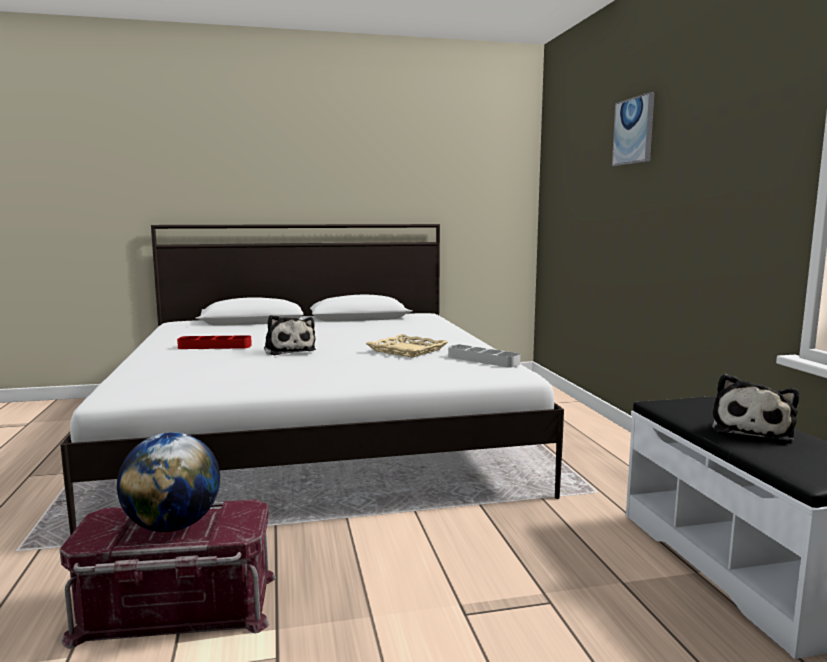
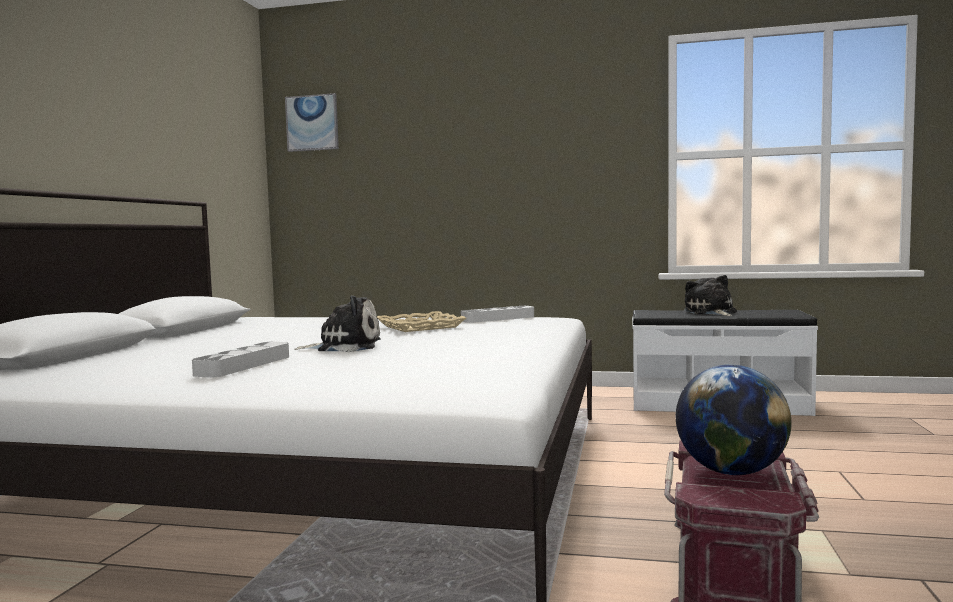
camera: 65 degrees left, 5 degrees down
(215, 346) = (244, 365): red tray -> grey tray
(634, 131) = (454, 116): picture -> picture (312, 123)
(752, 429) = (711, 312): plush toy -> plush toy turned 150 degrees counterclockwise

